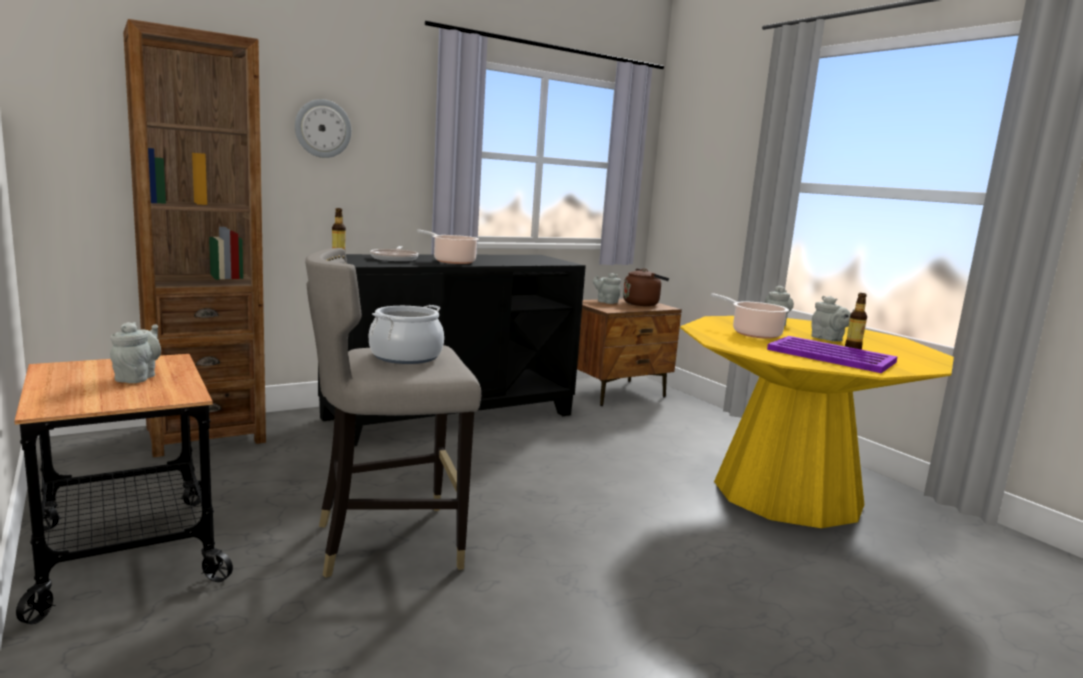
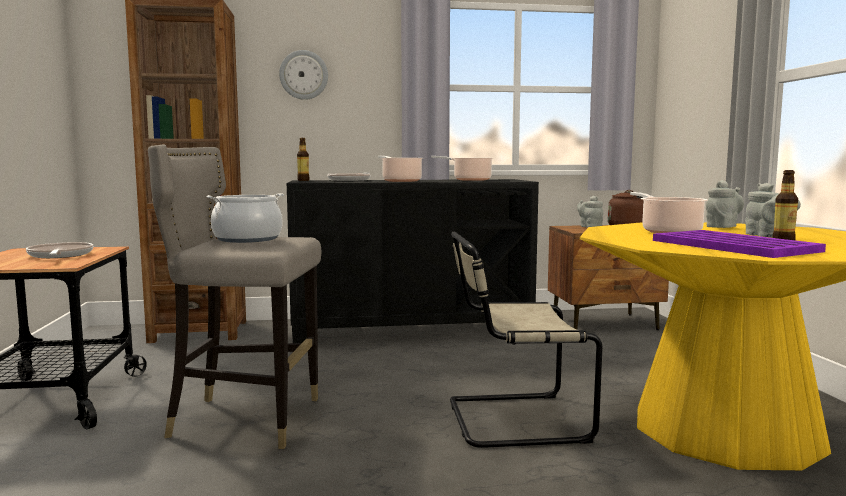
camera: 25 degrees right, 5 degrees down
(137, 377) = (60, 256): grey teapot -> frying pan
(510, 258) = (469, 180): none -> cooking pot
(631, 507) = (511, 420): none -> beige chair

